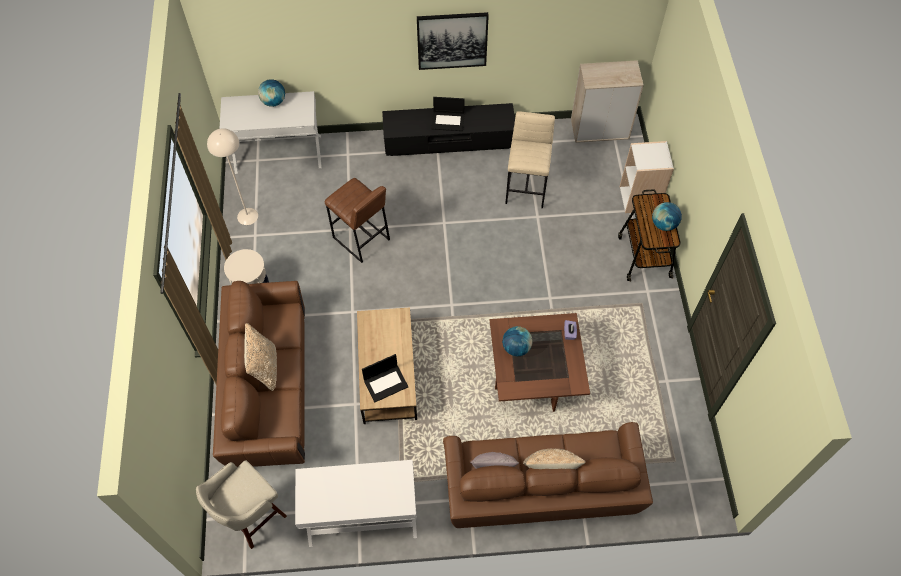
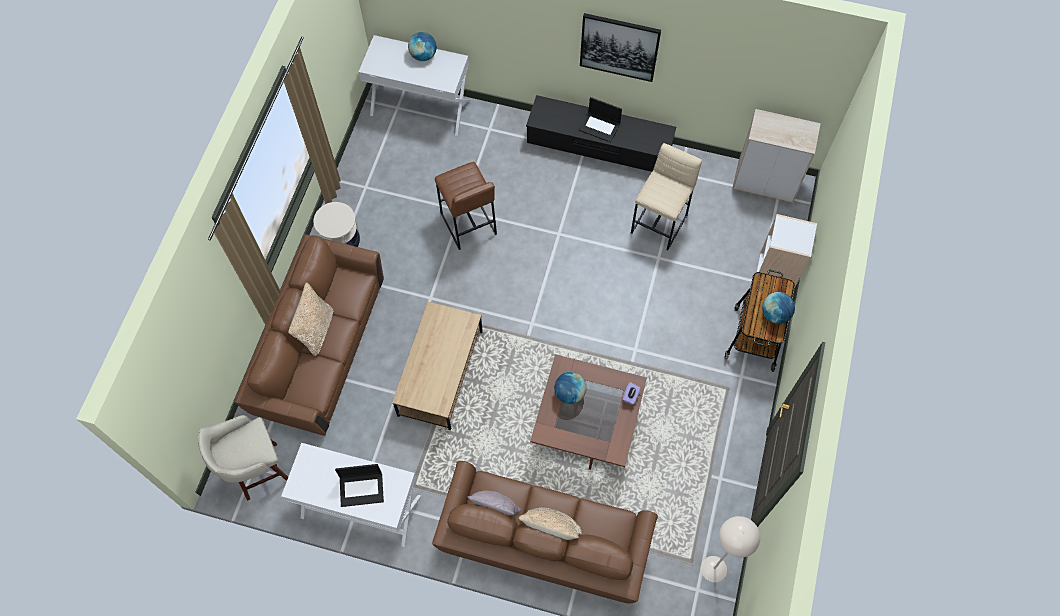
camera: 20 degrees right, 5 degrees up
(247, 216) = (365, 164): beige floor lamp -> beige floor lamp (713, 568)
(386, 383) = (427, 385): laptop -> laptop (362, 489)

